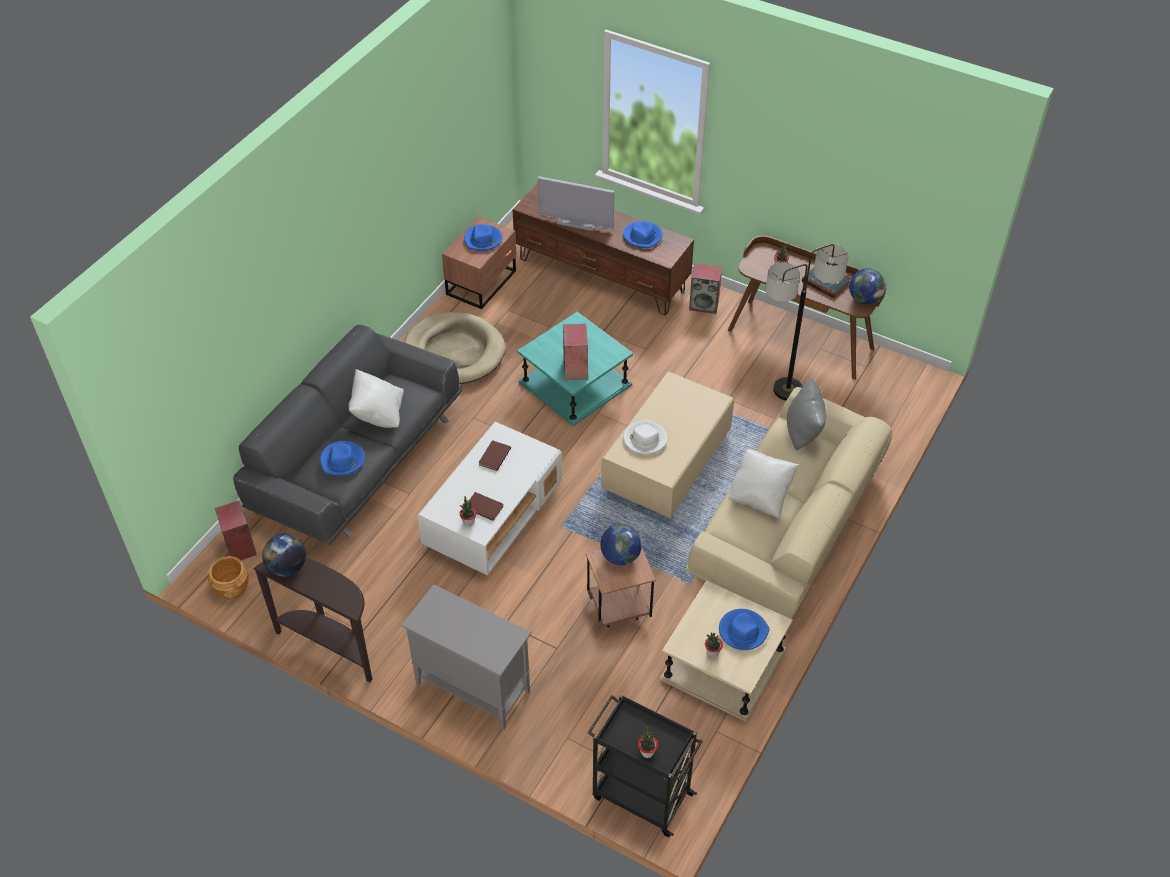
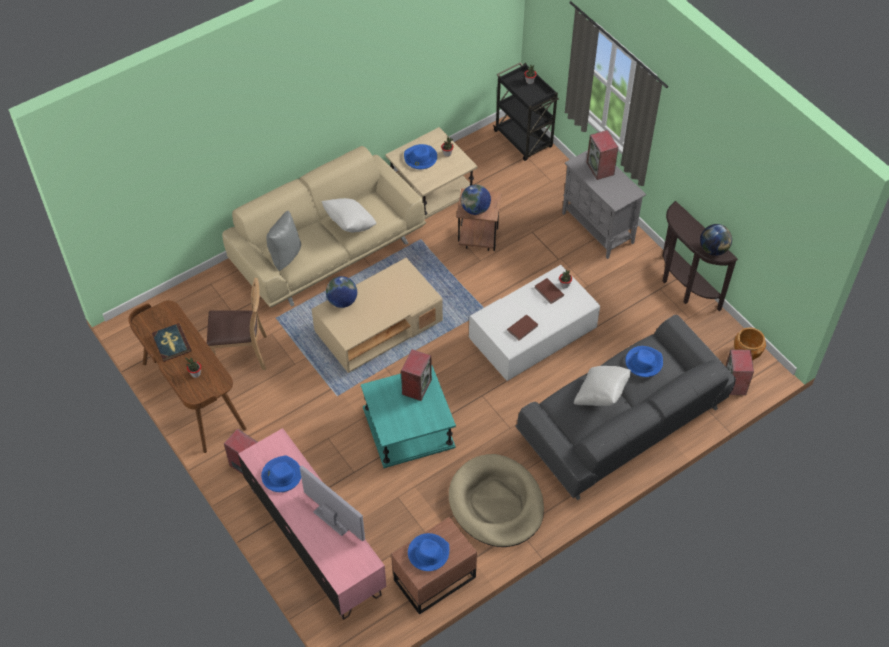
camera: 155 degrees left, 5 degrees up
(477, 640) = (600, 169): none -> speaker
(602, 274) = (314, 540): brown tv stand -> pink tv stand
(644, 439) = (401, 299): white hat -> none
(787, 390) = (242, 353): floor lamp -> brown chair
(864, 299) = (156, 315): globe -> globe (342, 301)

